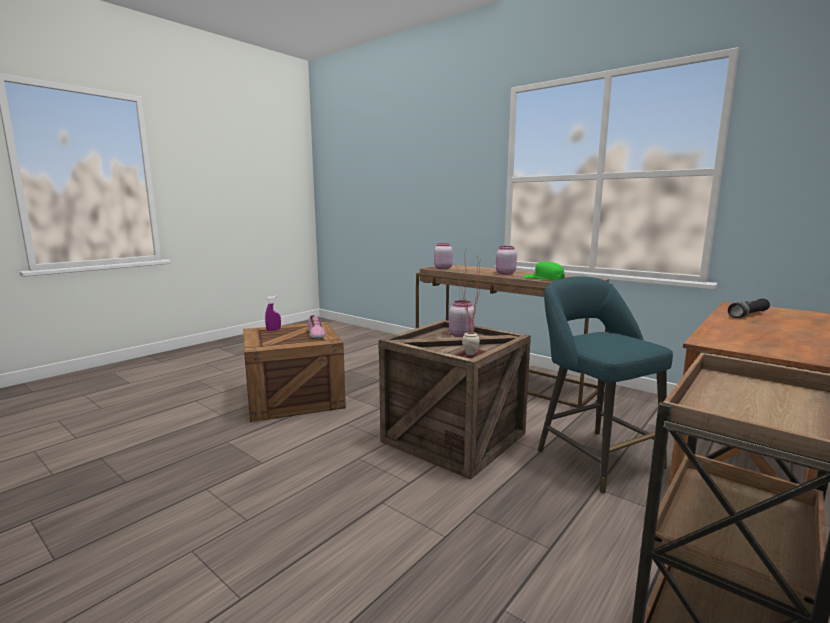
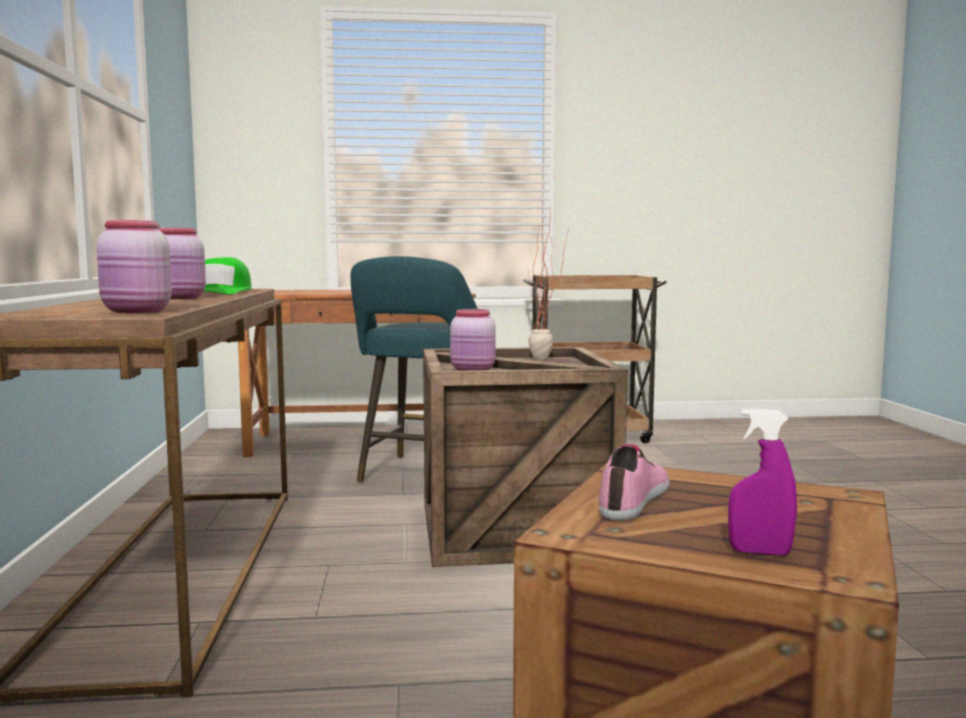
camera: 135 degrees left, 5 degrees down
(748, 315) = (312, 292): black flashlight -> none

